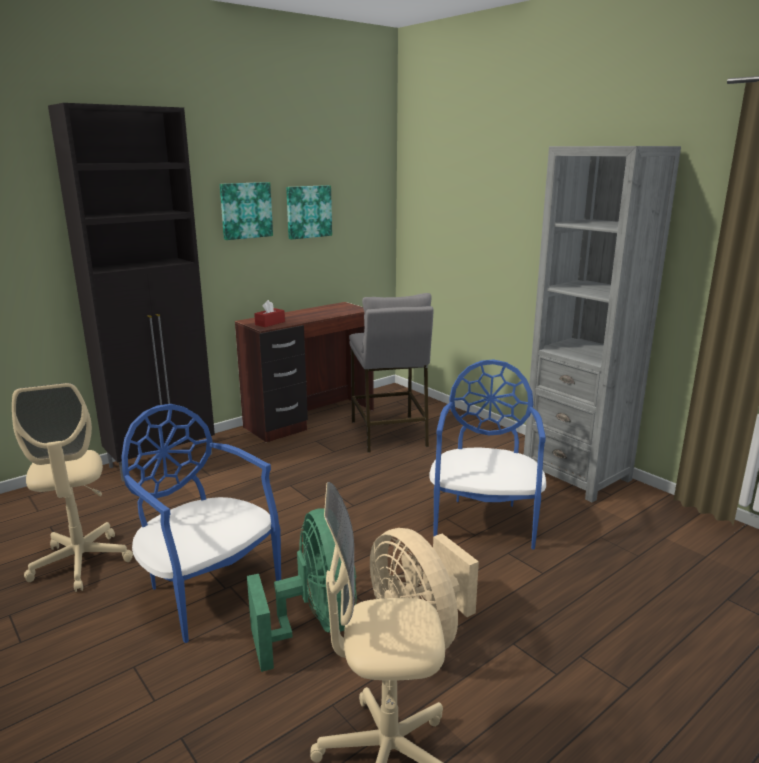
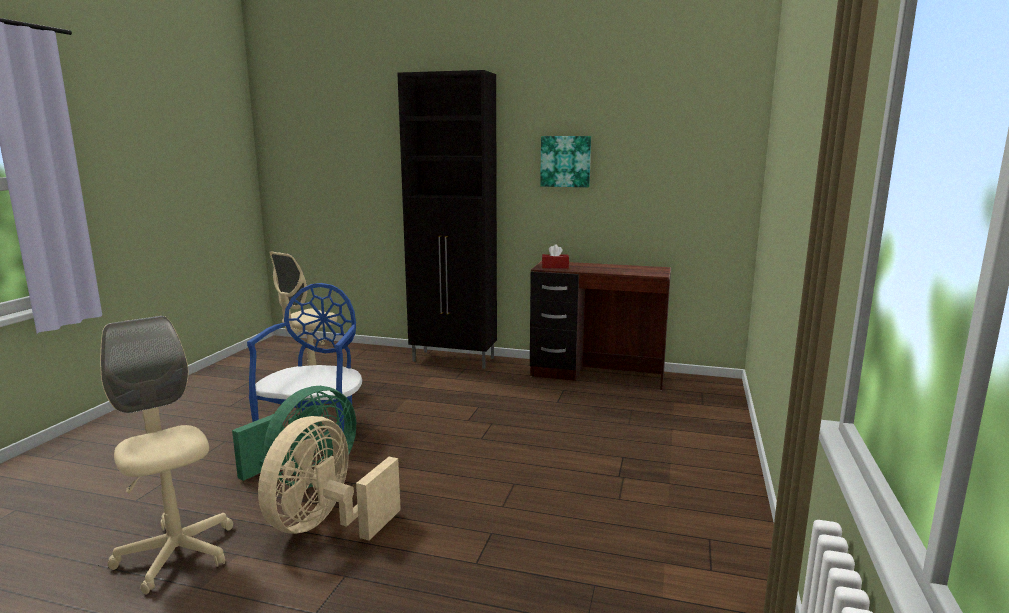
camera: 55 degrees right, 5 degrees down
(308, 211) = (635, 167): picture -> none
(389, 433) = (629, 410): grey stool -> none
(484, 521) = (533, 504): blue chair -> none
(576, 475) = (720, 533): grey bookcase -> none

